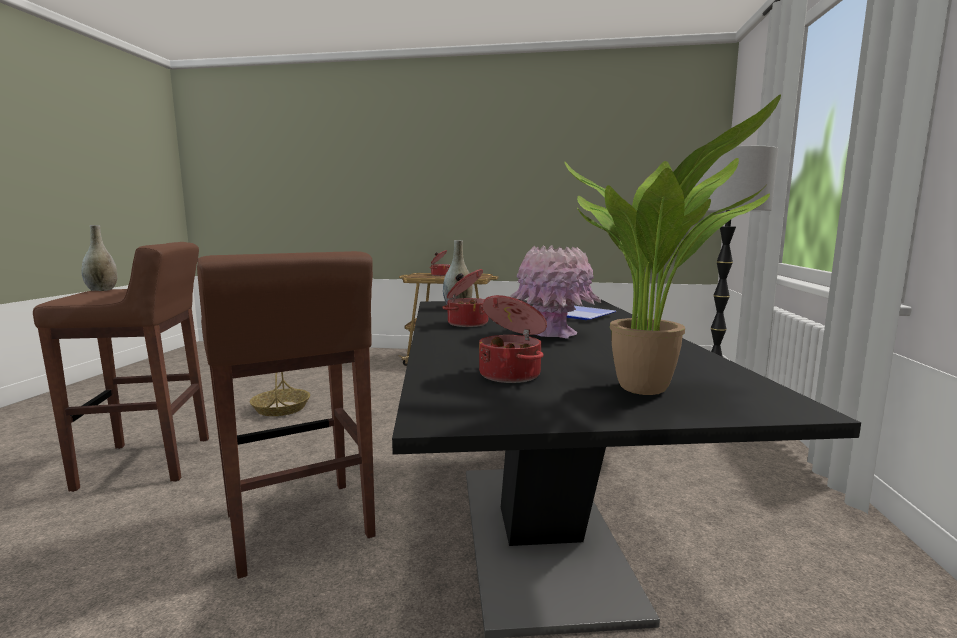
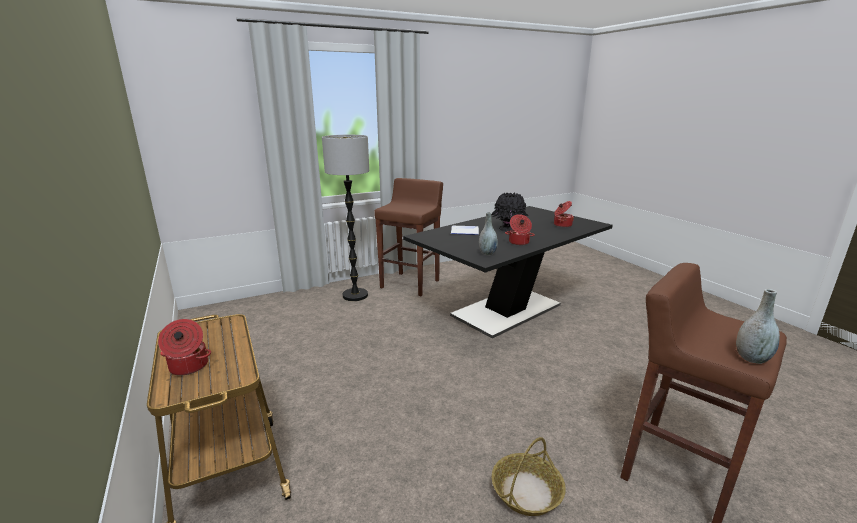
camera: 125 degrees left, 10 degrees up
(299, 527) = (590, 358): brown stool -> brown stool (410, 284)
(553, 334) = (508, 229): pink vase -> black vase
(649, 388) = (542, 215): potted plant -> none

